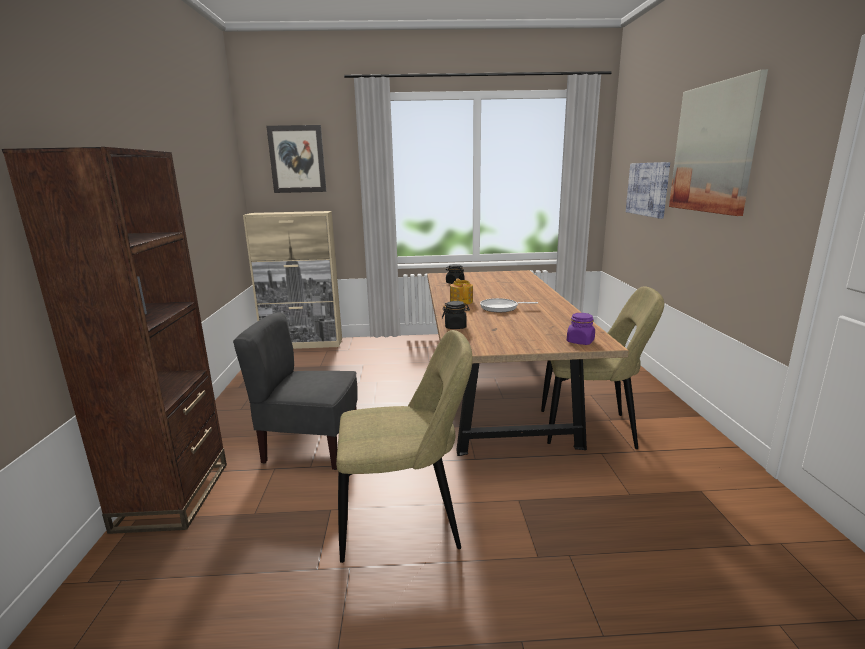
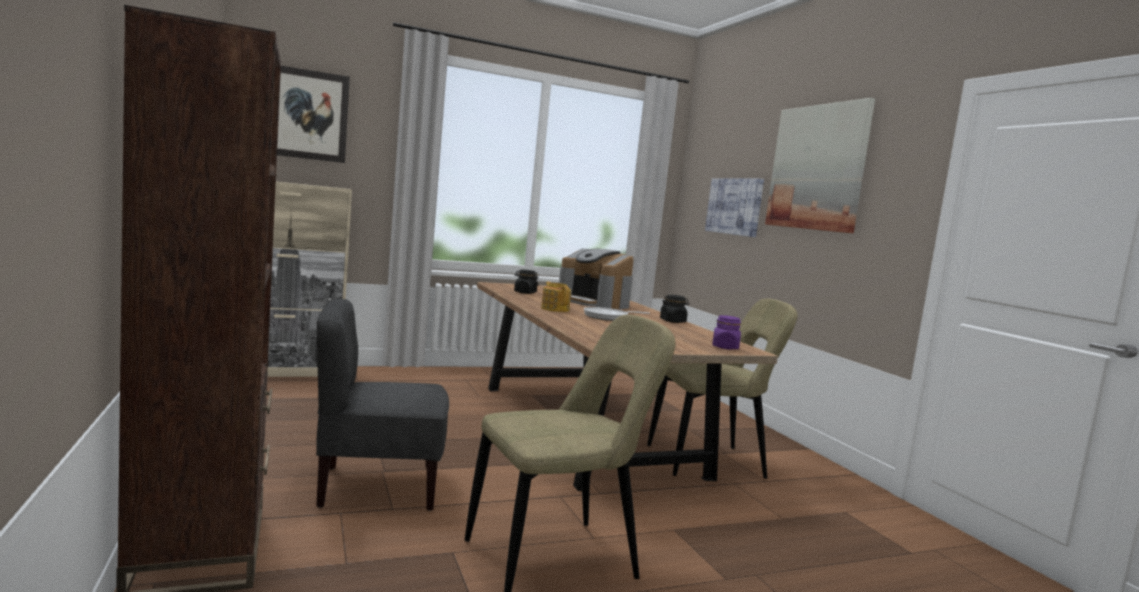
camera: 20 degrees left, 10 degrees down
(455, 327) = (577, 329): black jar -> black jar (673, 321)
(507, 289) = (595, 302): none -> coffee machine

